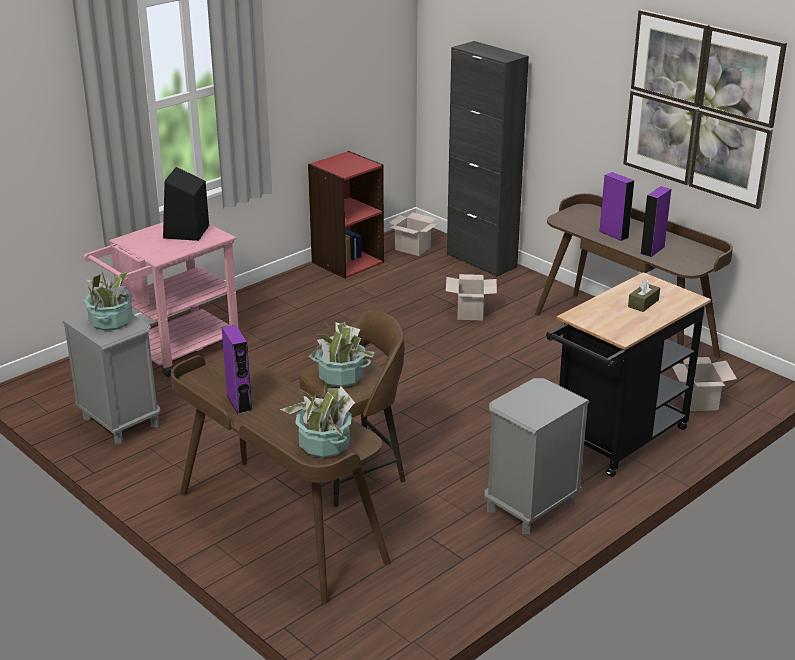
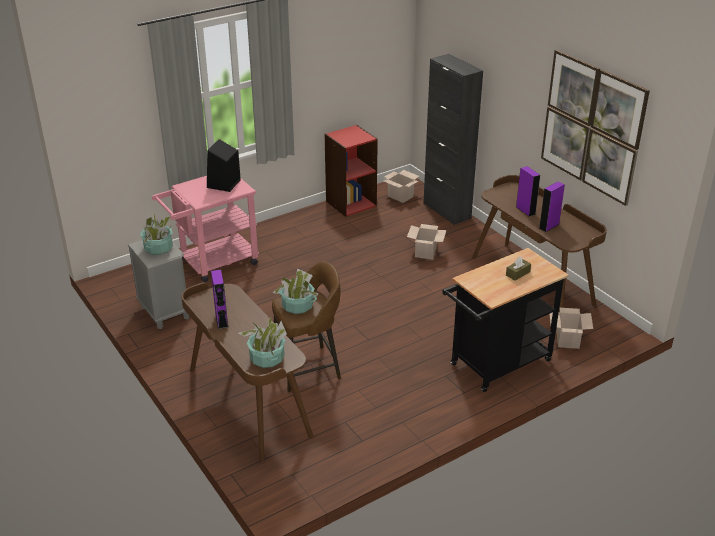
camera: 10 degrees right, 5 degrees up
(530, 507) = (420, 408): grey nightstand -> none

